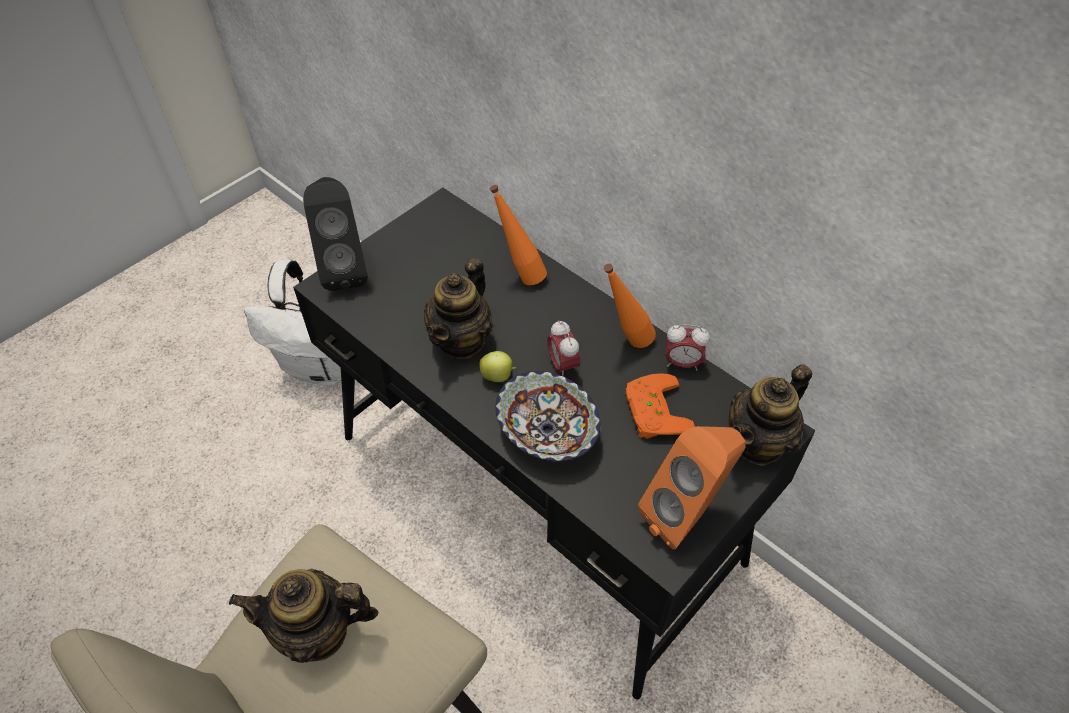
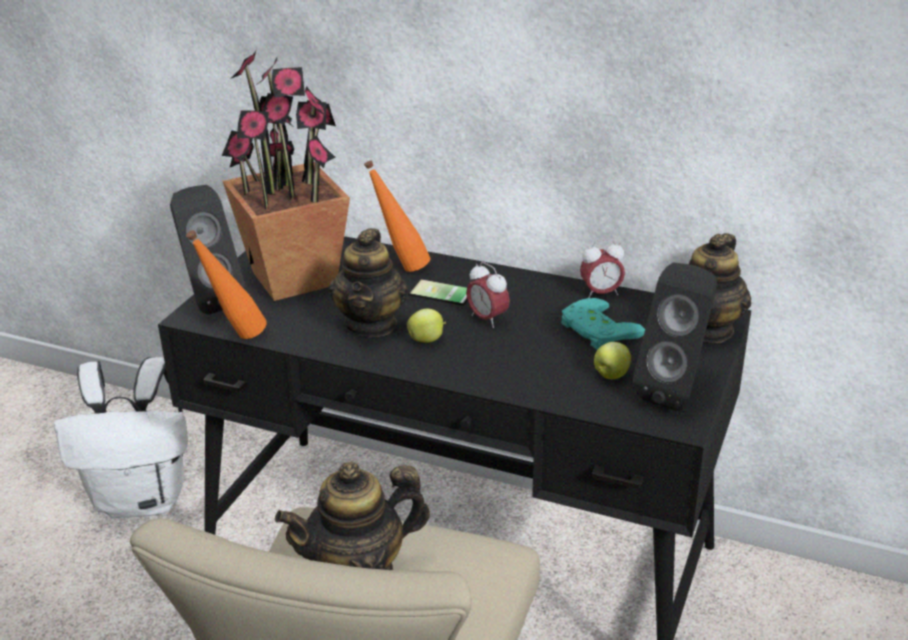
camera: 20 degrees left, 20 degrees down
(426, 262) = (295, 277): none -> potted plant
(537, 320) = (439, 294): none -> phone
(548, 431) = (504, 366): bowl -> none
(625, 342) = (537, 291): orange bottle -> orange bottle (235, 338)
(636, 475) = (611, 375): none -> apple
(652, 411) = (595, 330): orange game controller -> turquoise game controller
(685, 515) = (676, 391): orange speaker -> black speaker

